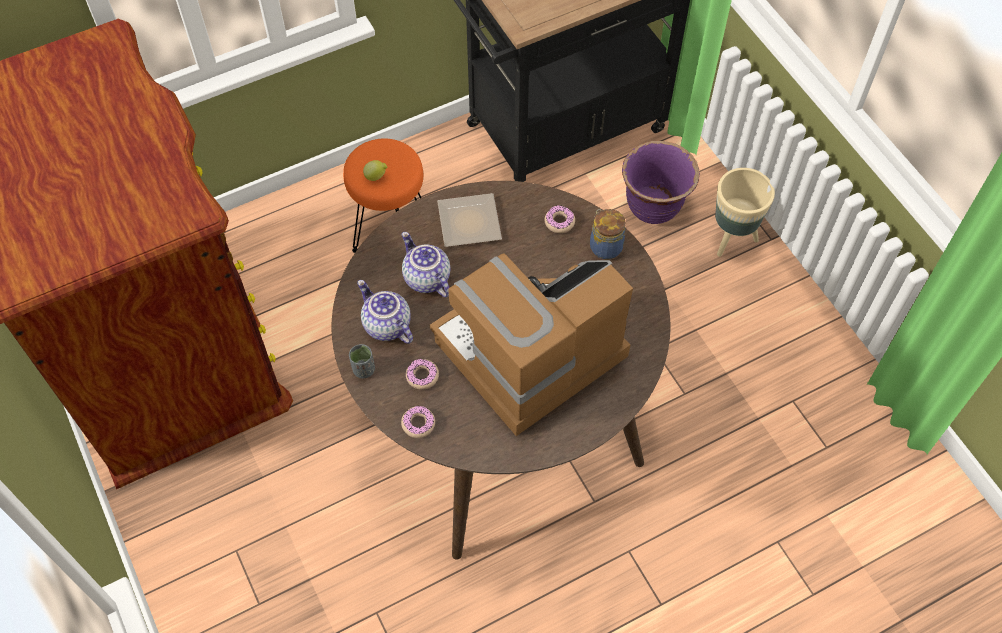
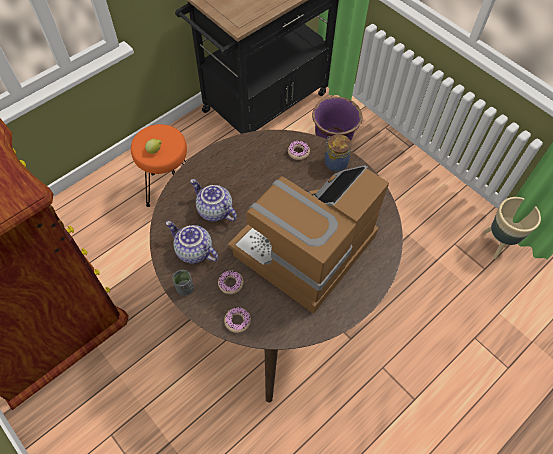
camera: 15 degrees left, 0 degrees up
(467, 224) = (234, 166): plate -> none
(731, 238) = (386, 150): beige planter -> beige planter (497, 243)

